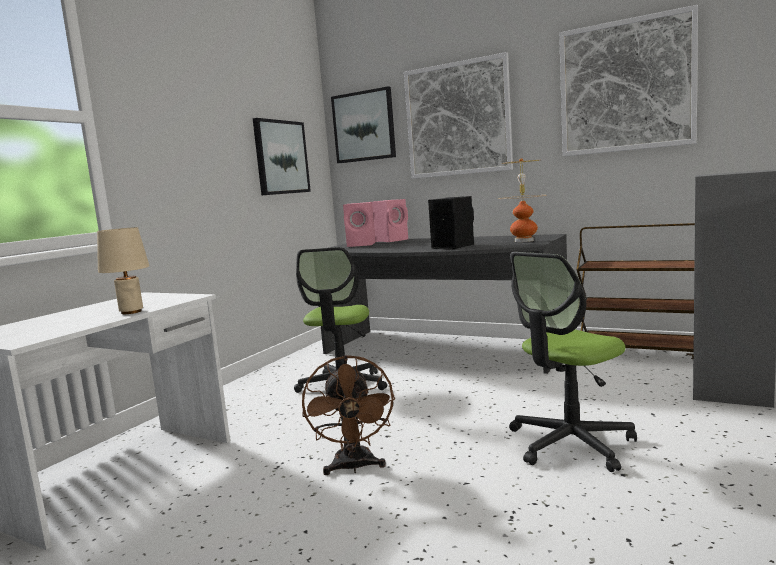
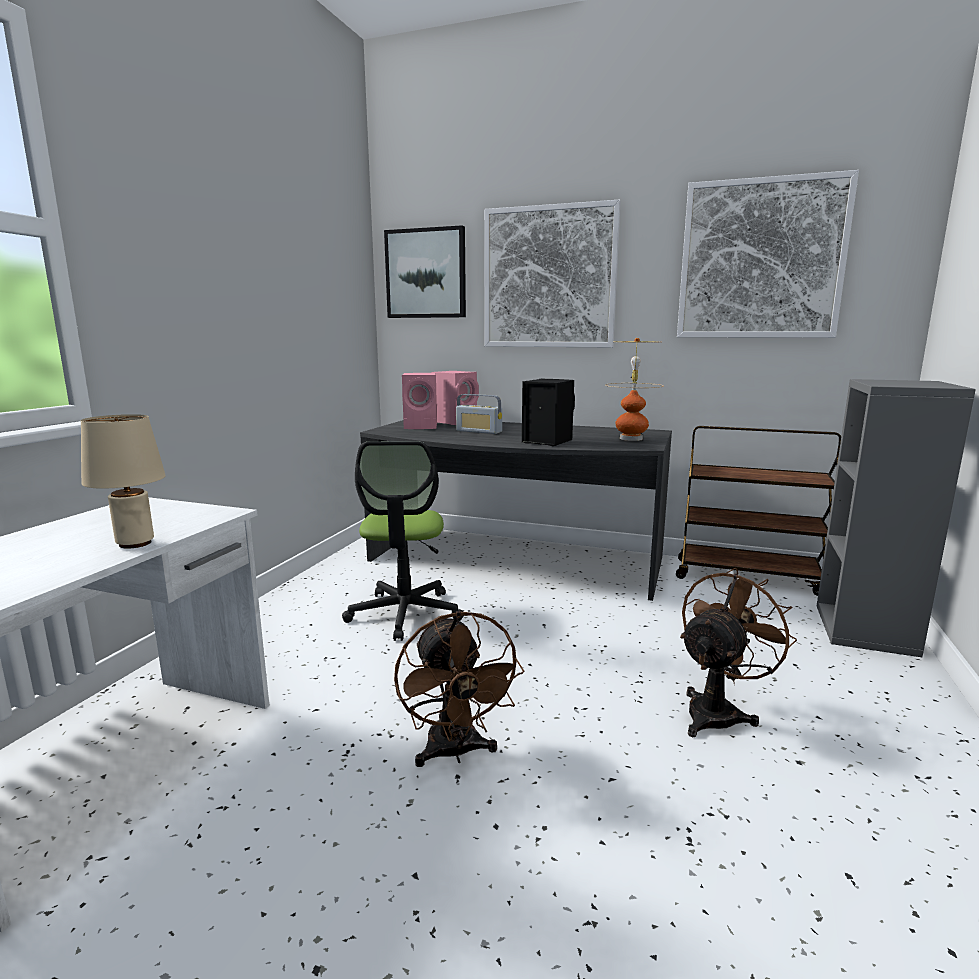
camera: 10 degrees left, 5 degrees up
(281, 157) = (320, 306): picture -> none
(404, 244) = (479, 431): none -> radio
(570, 443) = (718, 711): office chair -> brown fan

